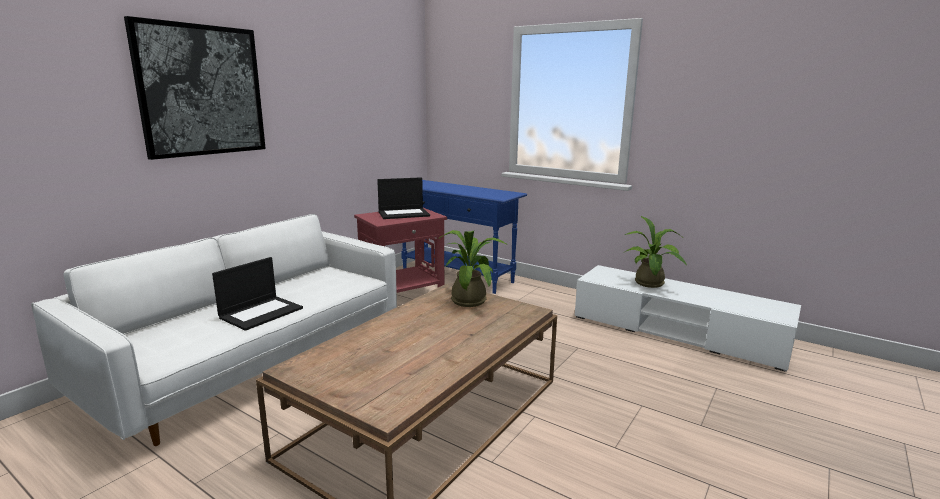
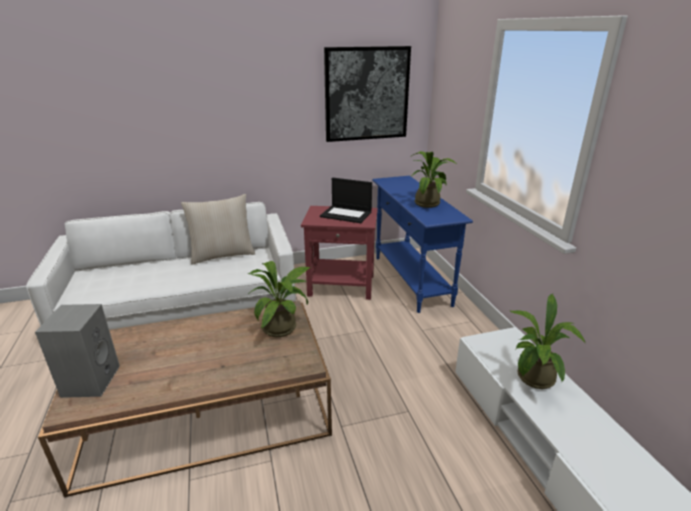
camera: 40 degrees right, 10 degrees up
(201, 91) = (176, 97): picture -> picture (366, 94)
(261, 312) = (167, 279): laptop -> none
(287, 282) = (222, 255): none -> beige pillow
(363, 388) = (90, 380): none -> grey speaker
(475, 190) = (428, 203): none -> potted plant

